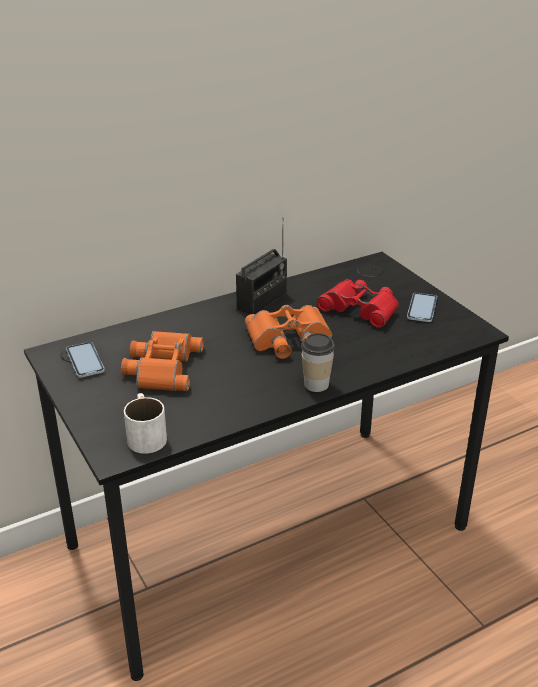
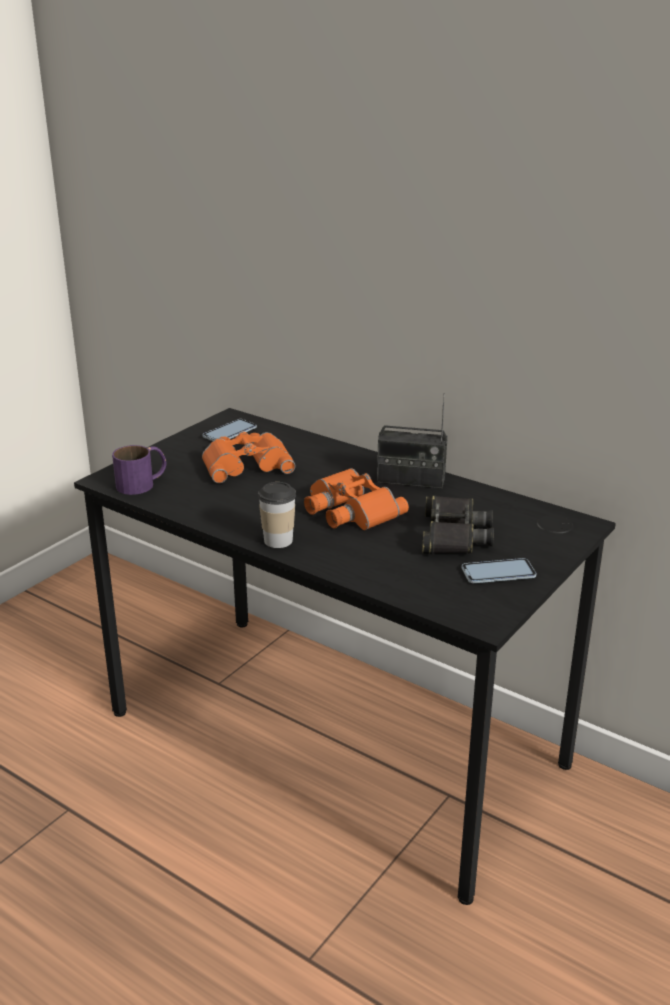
camera: 65 degrees right, 5 degrees down
(145, 434) = (143, 483): white mug -> purple mug
(360, 309) = (453, 535): red binoculars -> black binoculars

